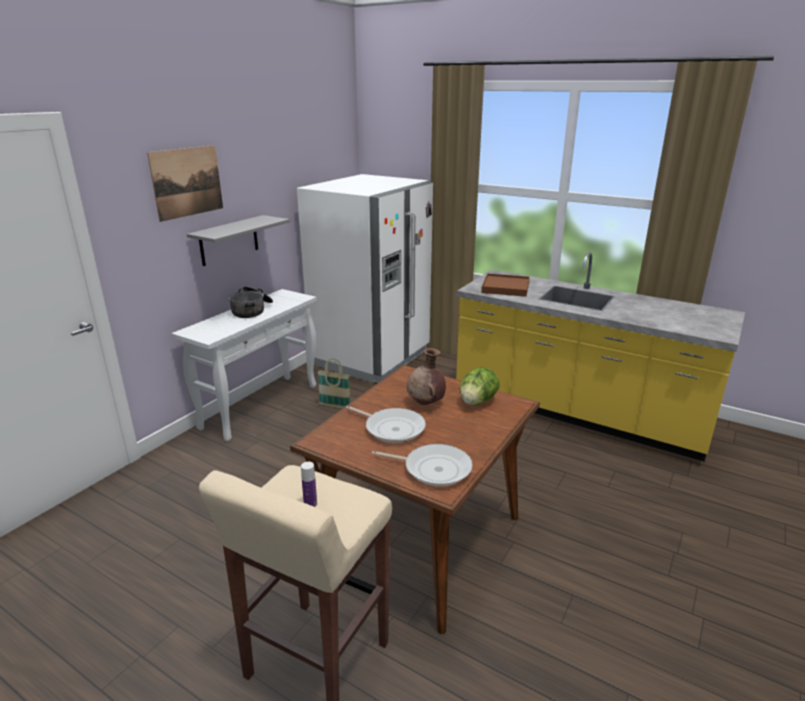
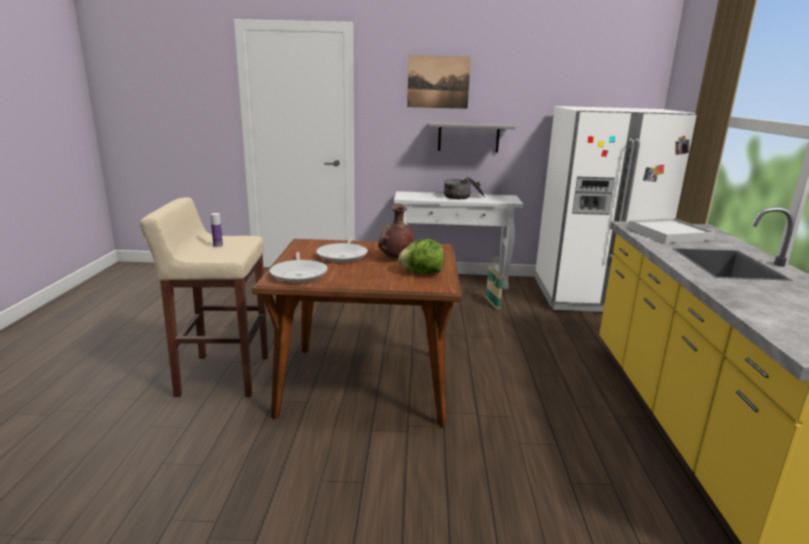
camera: 60 degrees right, 5 degrees down
(505, 287) = (669, 234): brown tray -> white tray

